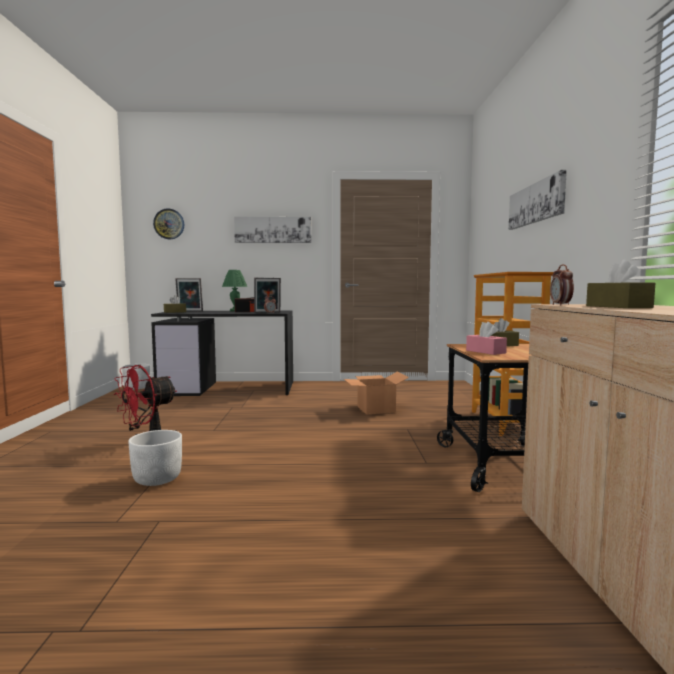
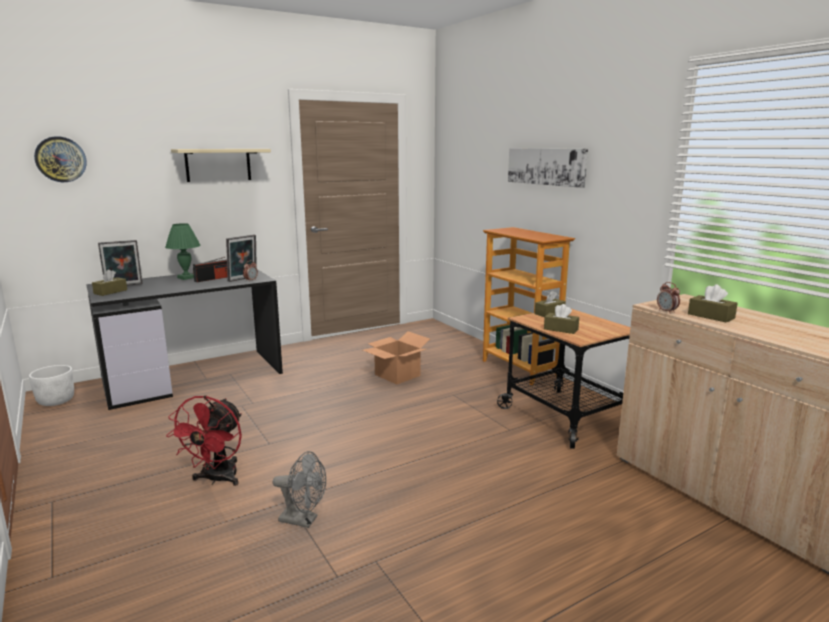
camera: 30 degrees left, 10 degrees up
(157, 479) = (303, 520): white planter -> grey fan
(273, 230) = (218, 165): picture -> beige shelf
(485, 352) = (561, 329): pink tissue box -> brown tissue box

